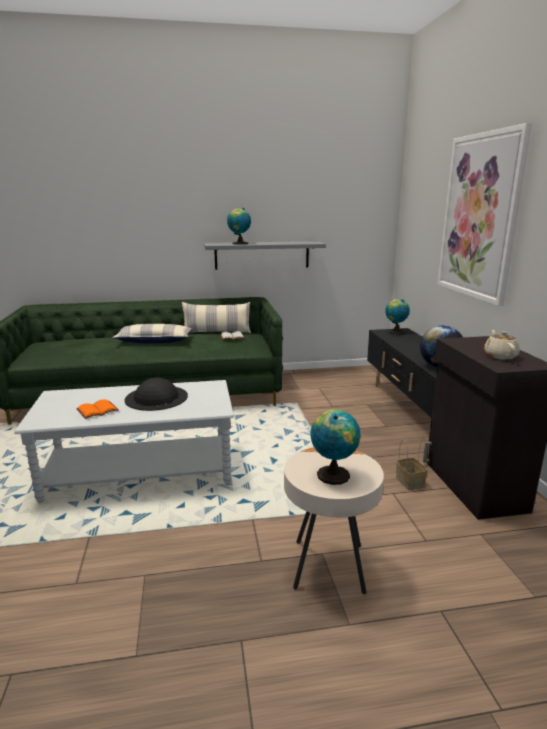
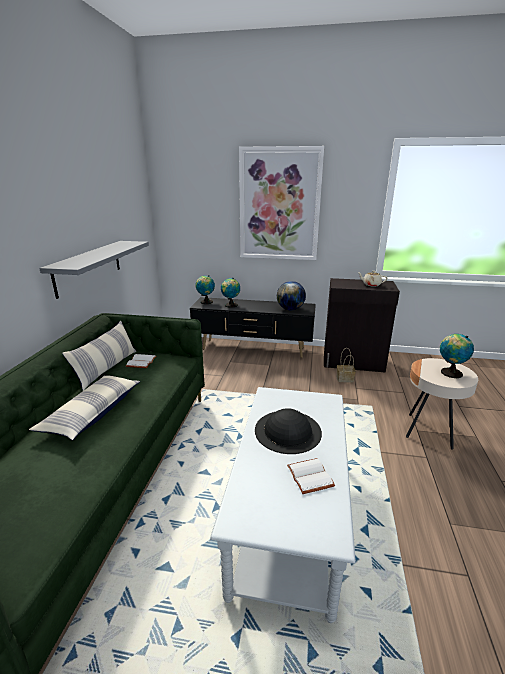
camera: 70 degrees left, 5 degrees up
(97, 411) = (311, 476): orange book -> white book
(239, 243) = (89, 258): globe -> globe (230, 305)

